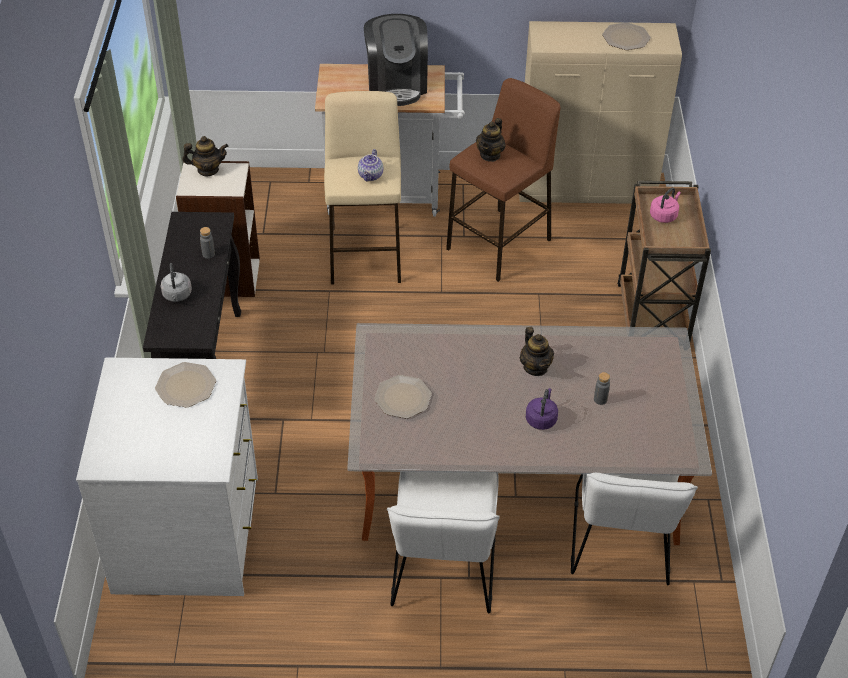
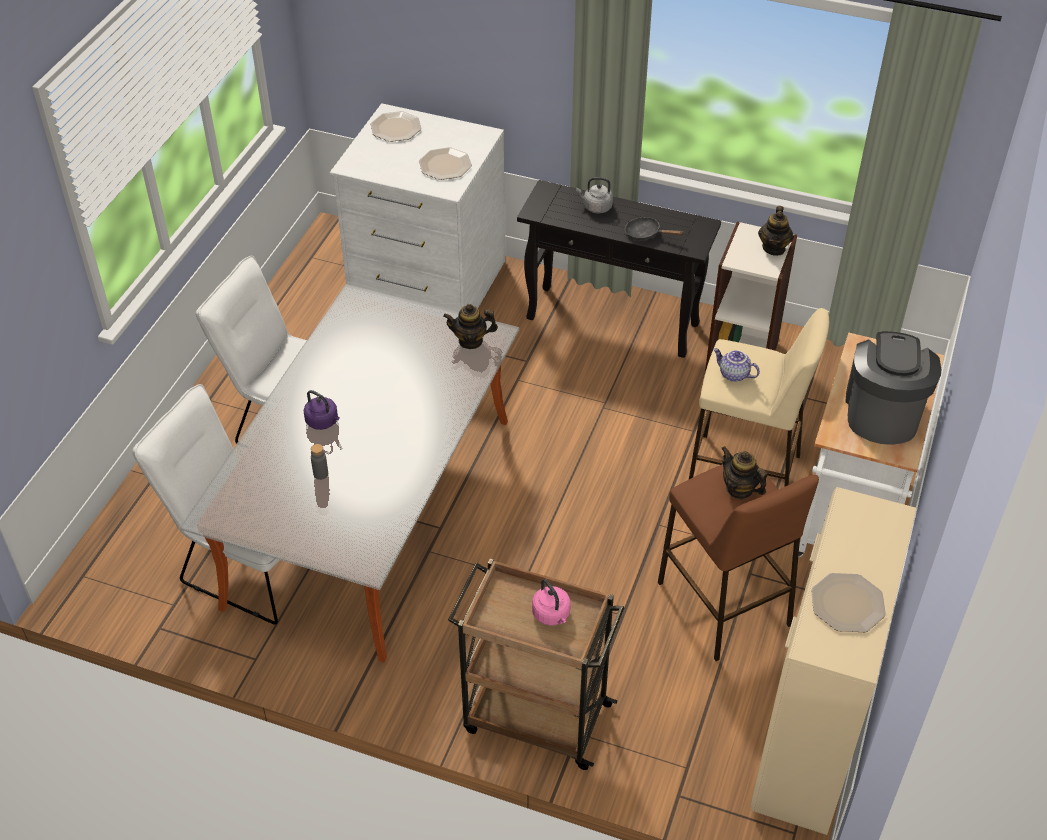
camera: 110 degrees right, 0 degrees up
(208, 254) = (646, 234): grey bottle -> black frying pan
(396, 84) = (882, 412): coffee machine -> coffee machine turned 90 degrees clockwise
(402, 397) = (405, 334): plate -> plate (396, 127)
(535, 367) = (390, 438): teapot -> teapot (470, 341)

